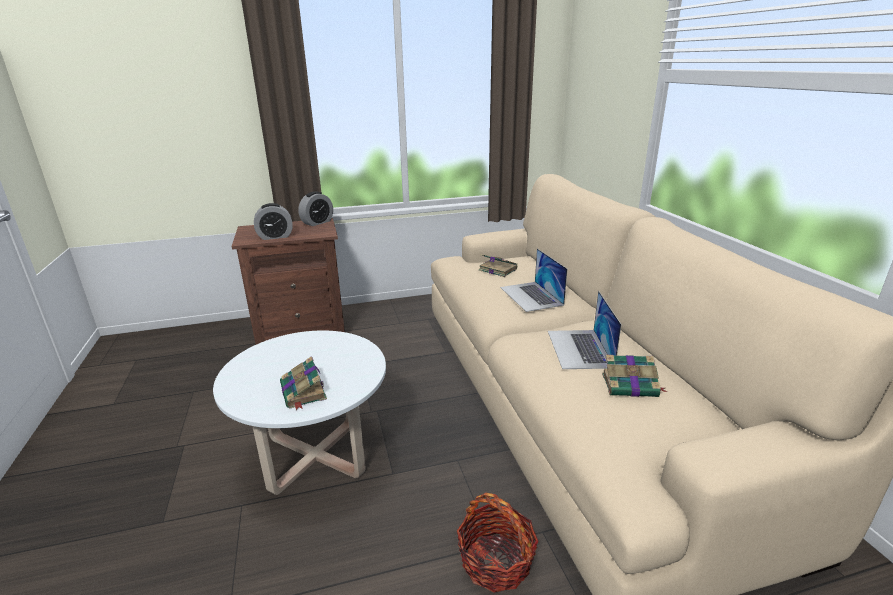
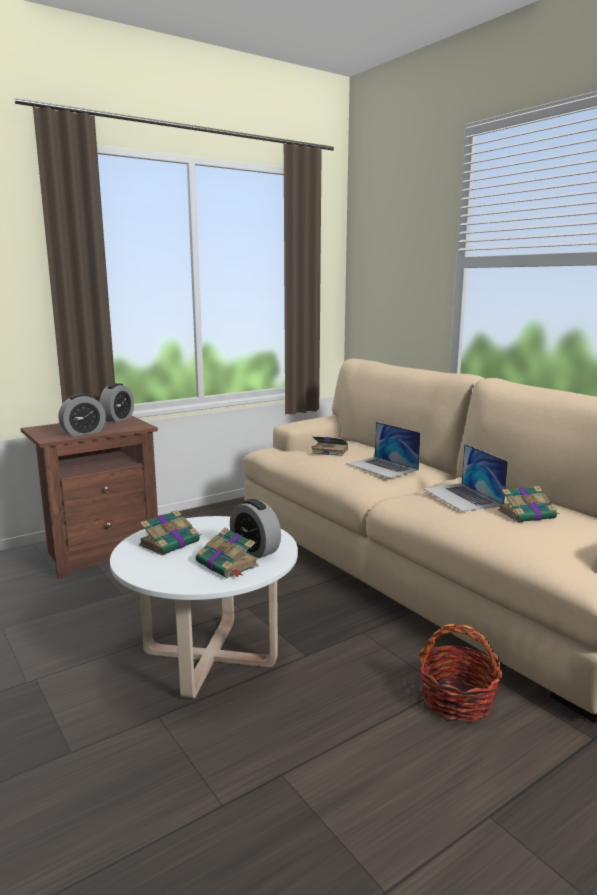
camera: 20 degrees left, 10 degrees down
(281, 357) = (171, 543): none -> book
(340, 379) = (255, 550): none -> alarm clock

